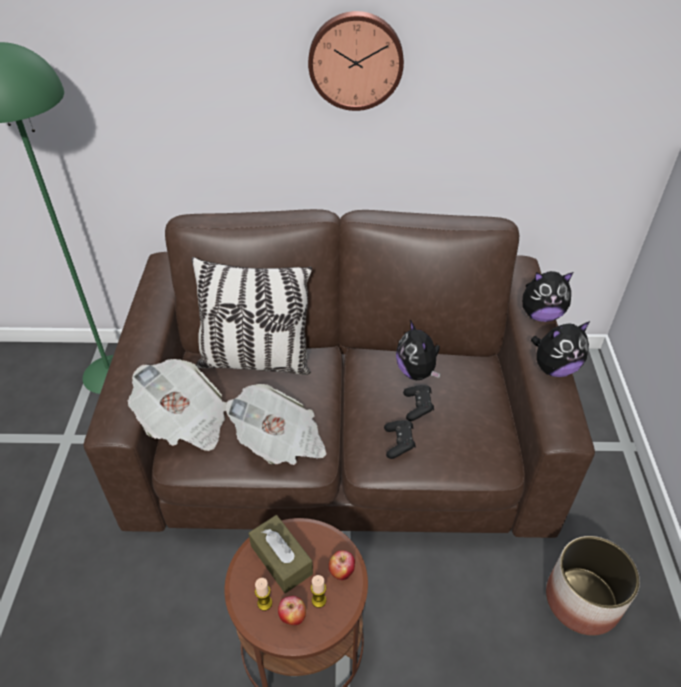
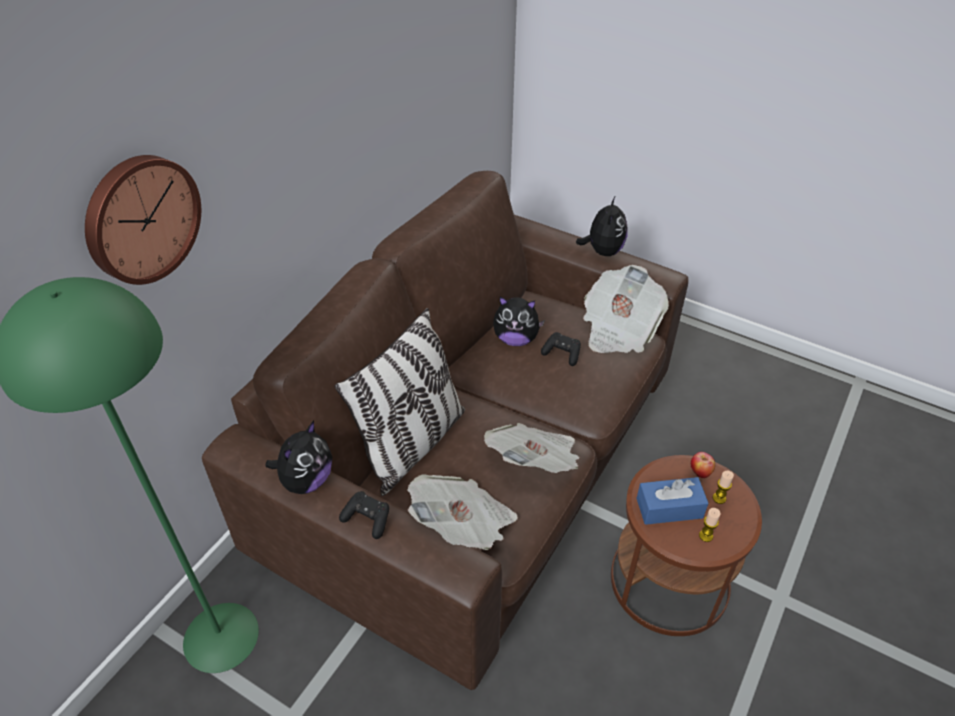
camera: 60 degrees left, 0 degrees up
(281, 560) = (669, 508): brown tissue box -> blue tissue box
(292, 617) = (727, 521): apple -> none
(355, 60) = (330, 97): wall clock -> wall clock (140, 218)
(399, 443) = (592, 383): black game controller -> black game controller (367, 519)
(488, 436) = (618, 328): none -> newspaper
(540, 315) = (542, 229): plush toy -> plush toy (306, 480)
(581, 599) = (717, 388): planter -> none

